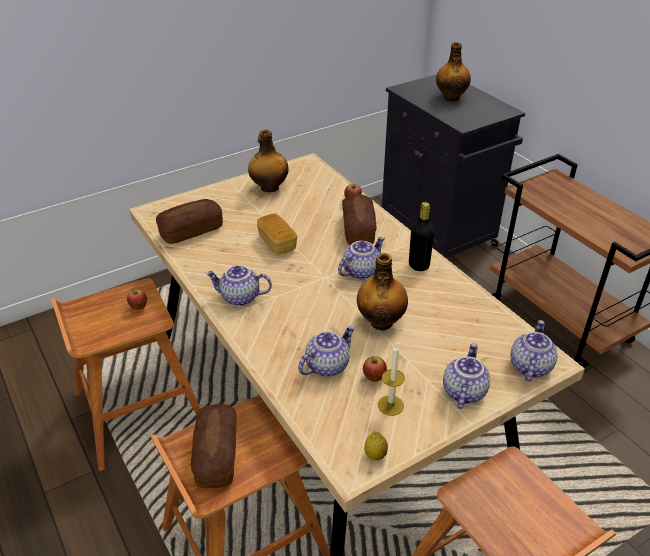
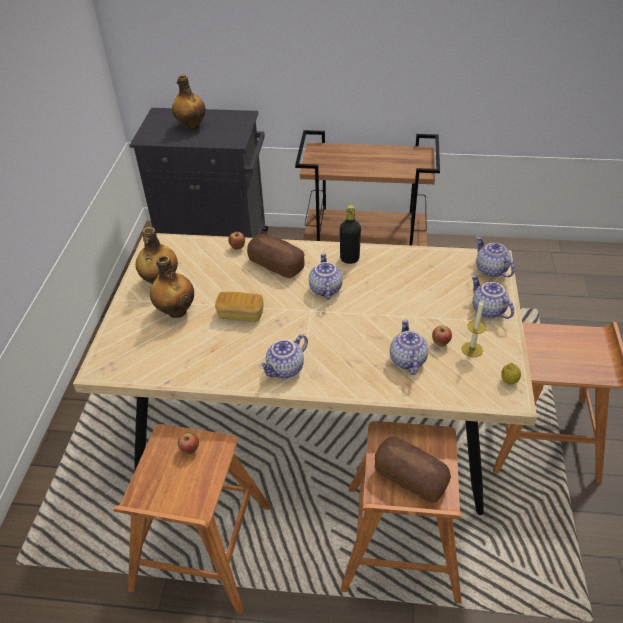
camera: 50 degrees left, 5 degrees up
(191, 231) = (162, 357): bread -> none
(381, 321) = (388, 309): bottle -> bottle (176, 311)

